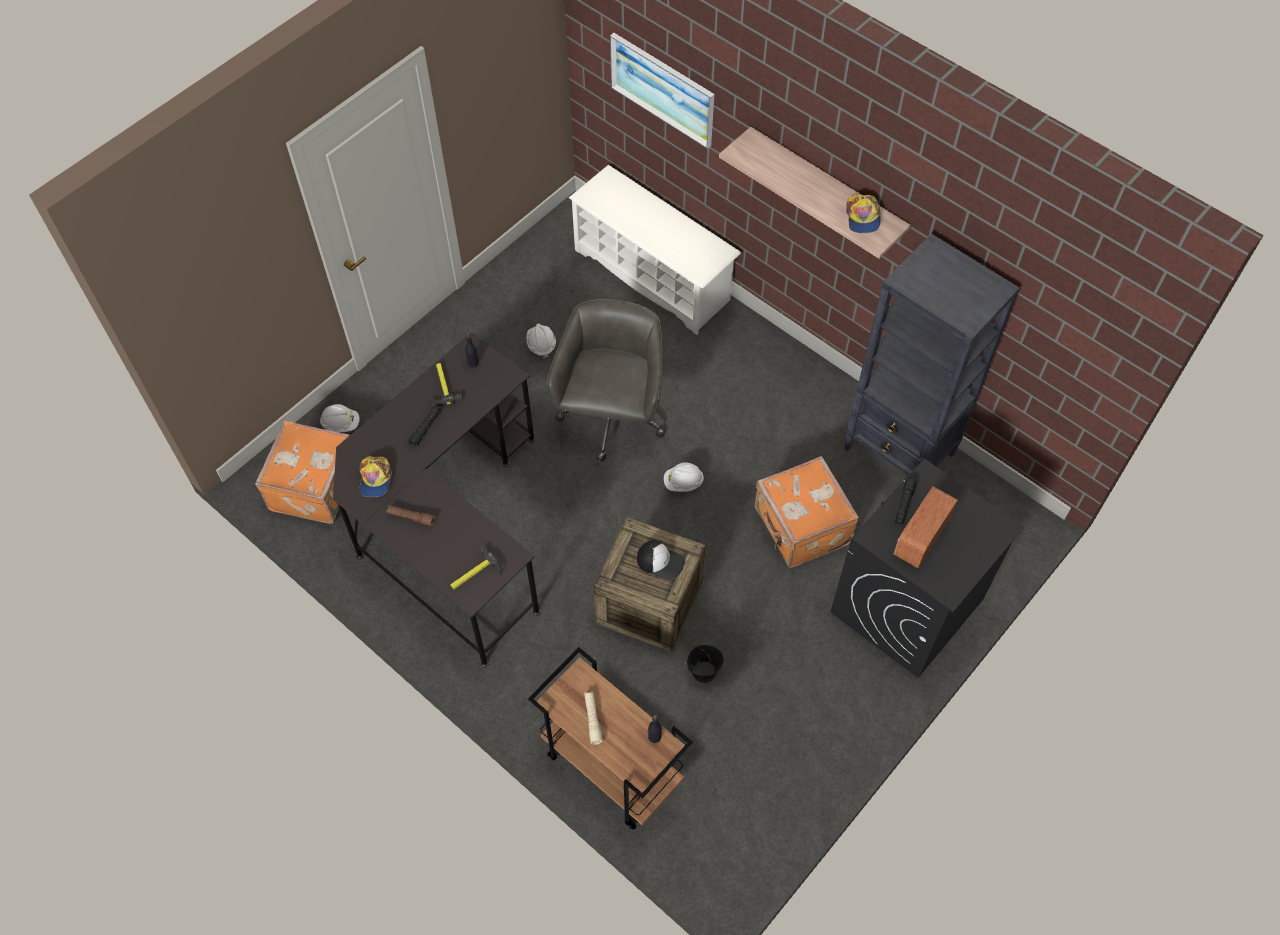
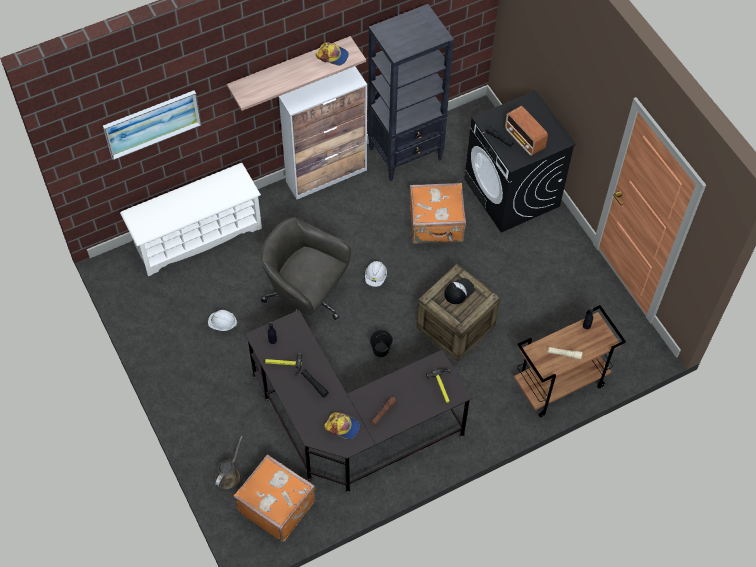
camera: 70 degrees left, 0 degrees up
(341, 424) = (229, 474): white hard hat -> brown watering can
(703, 672) = (515, 313): black bucket -> black bucket (381, 350)
(813, 375) = (327, 176): none -> cabinet

